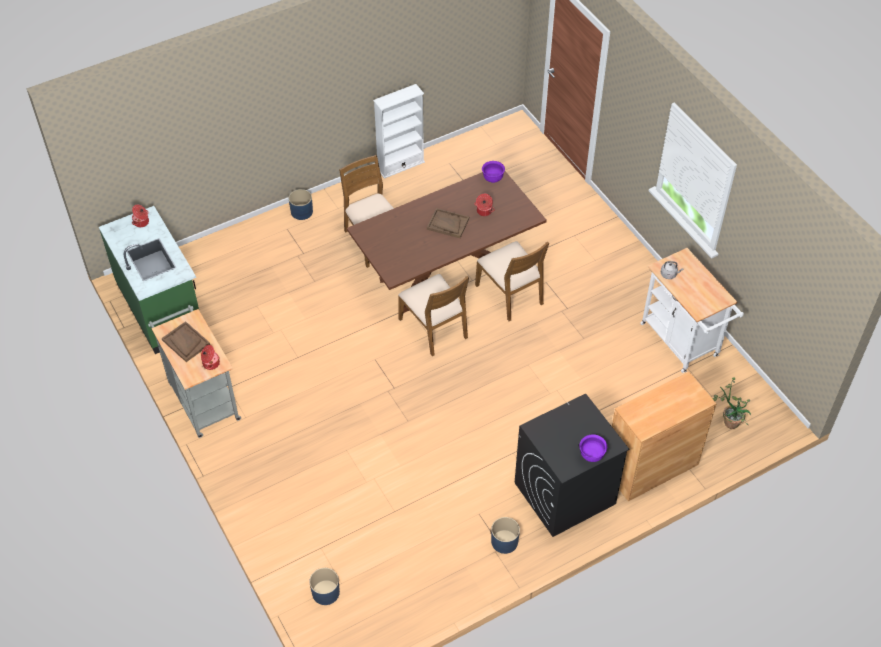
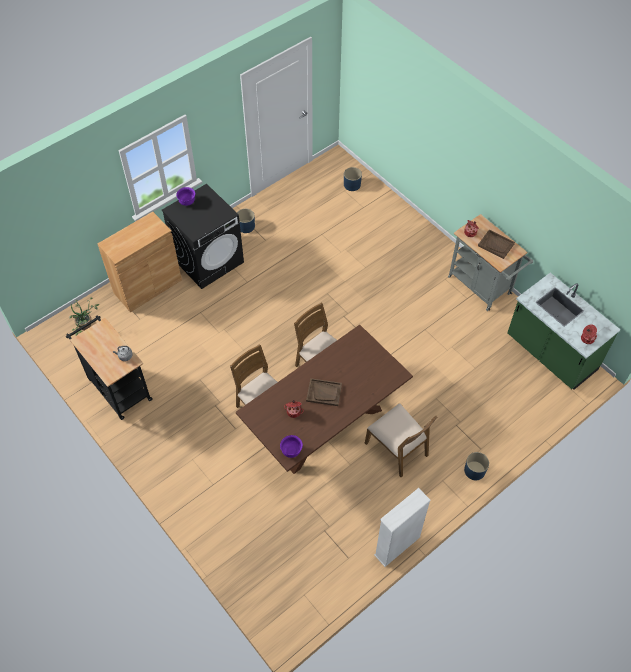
camera: 170 degrees right, 5 degrees up
(682, 343) = (117, 387): white cart -> black cart

